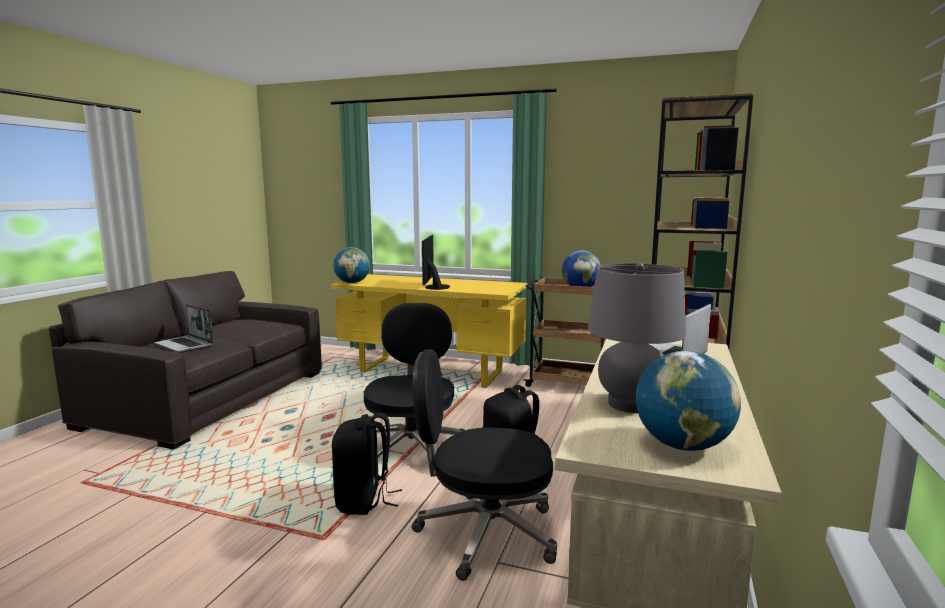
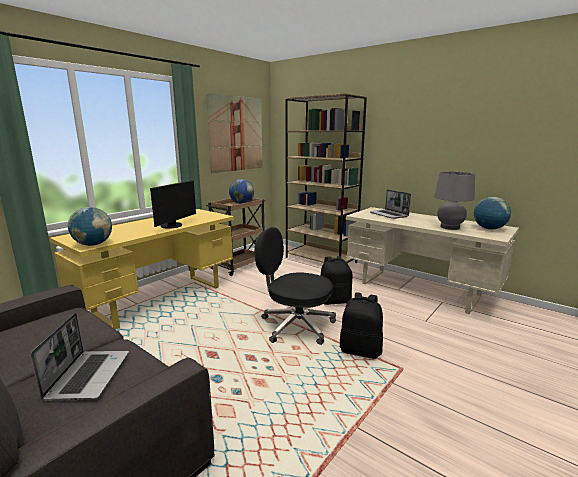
camera: 70 degrees left, 5 degrees up
(185, 345) = (88, 375): laptop -> laptop turned 60 degrees counterclockwise
(434, 287) = (173, 226): monitor -> monitor turned 90 degrees counterclockwise
(484, 532) = (401, 320): black office chair -> none
(632, 182) = (236, 134): none -> picture

